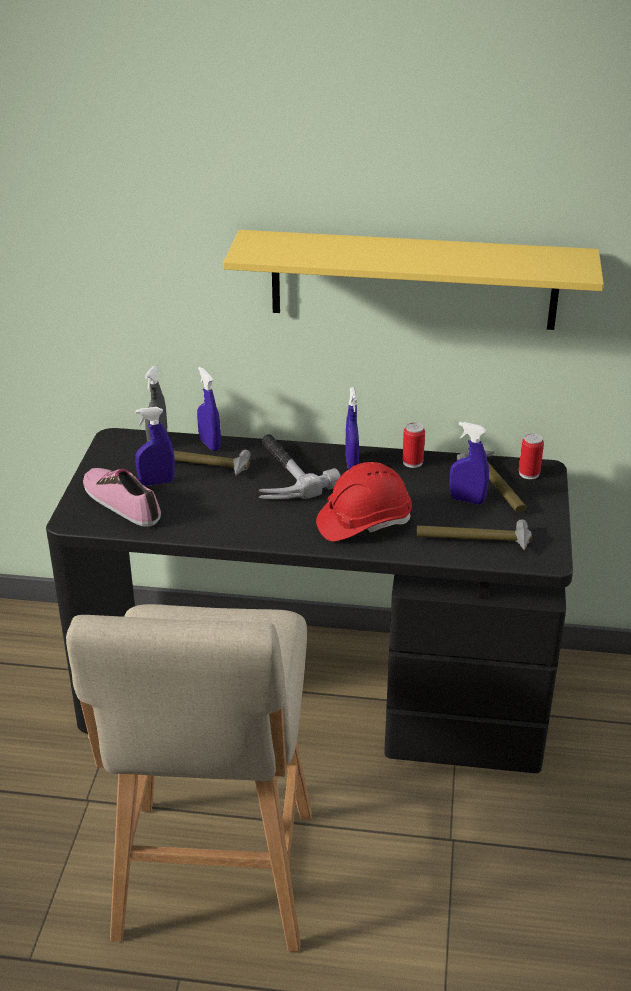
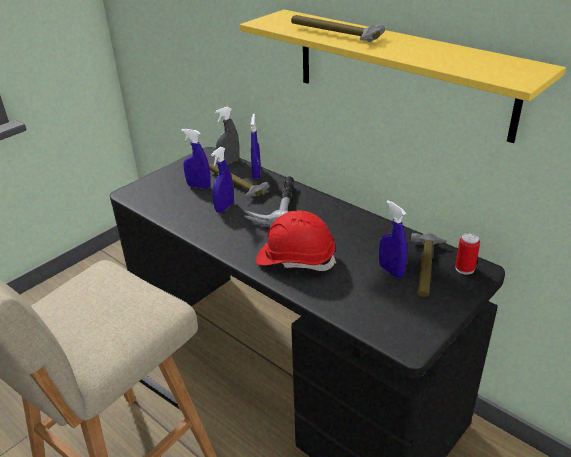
camera: 35 degrees right, 0 degrees up
(122, 502) = (166, 192): shoe -> none
(351, 463) = (333, 215): blue spray bottle -> blue spray bottle (224, 207)
(412, 462) = (378, 228): can -> none
(473, 541) = (362, 305): hammer -> hammer (333, 34)

